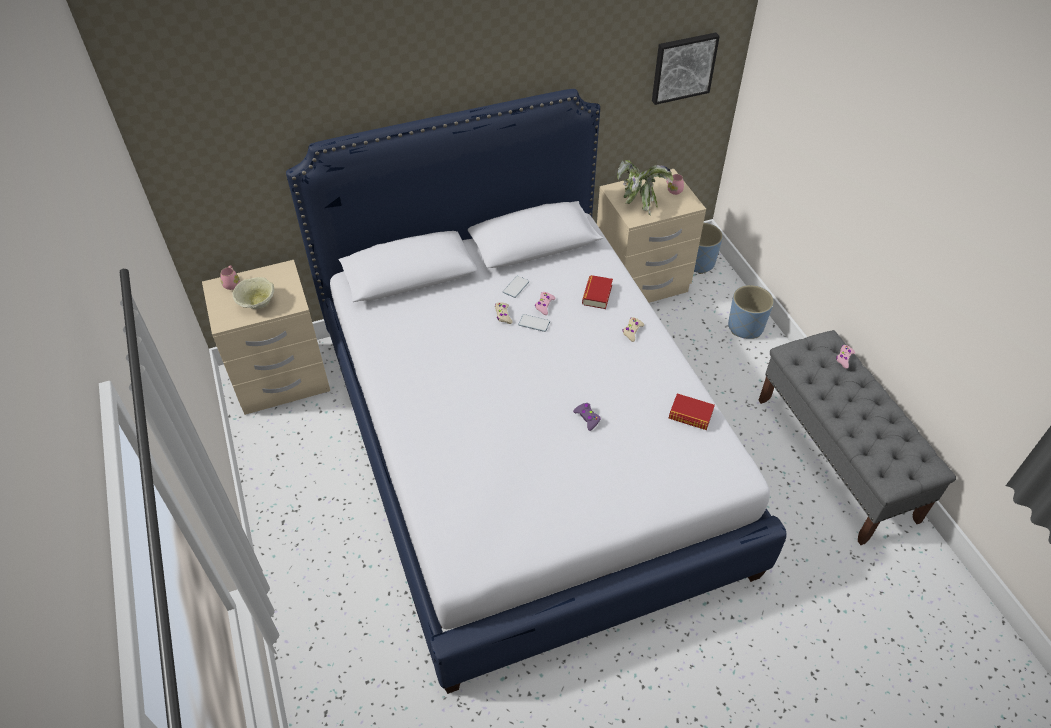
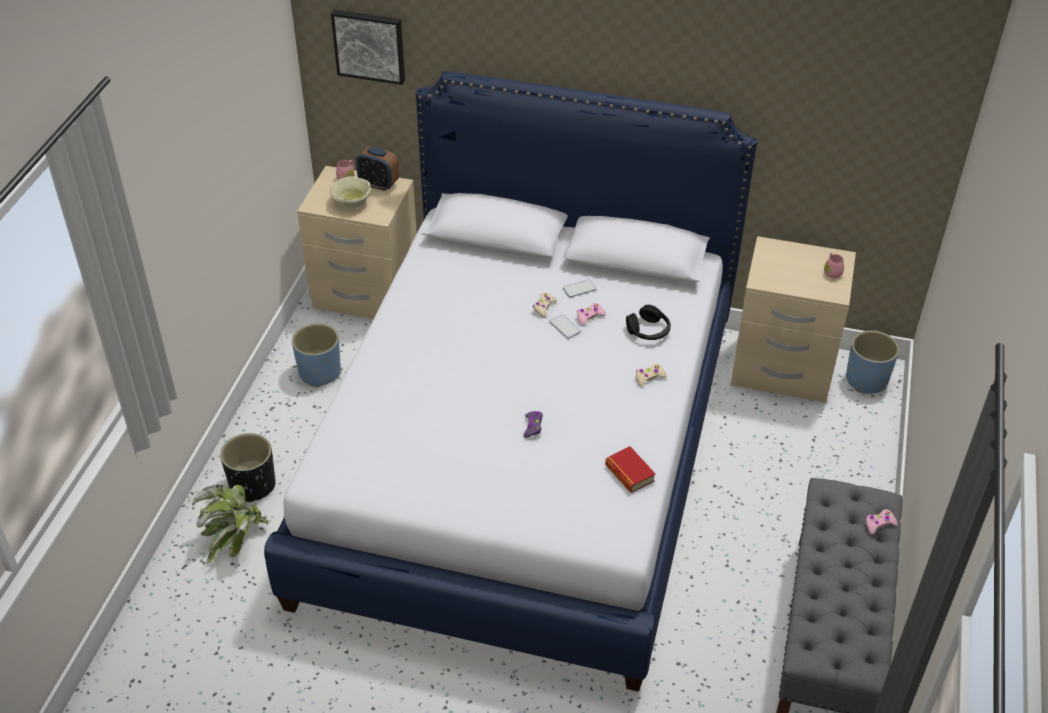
camera: 35 degrees right, 5 degrees down
(267, 276) = (378, 184): none -> alarm clock
(325, 601) = (252, 486): none -> black planter
(597, 295) = (648, 331): book -> black headphones
(638, 202) = (782, 268): potted plant -> potted plant (235, 538)
(683, 67) = (877, 137): picture -> picture (369, 45)
(745, 327) = (856, 466): blue planter -> blue planter (320, 372)

